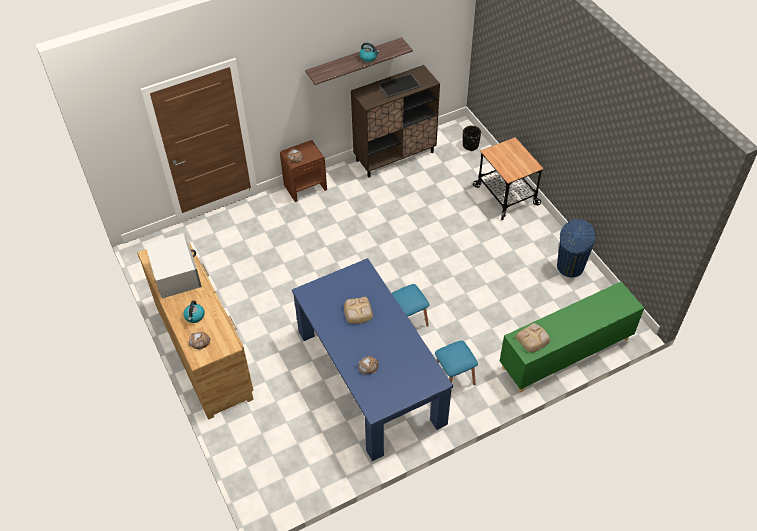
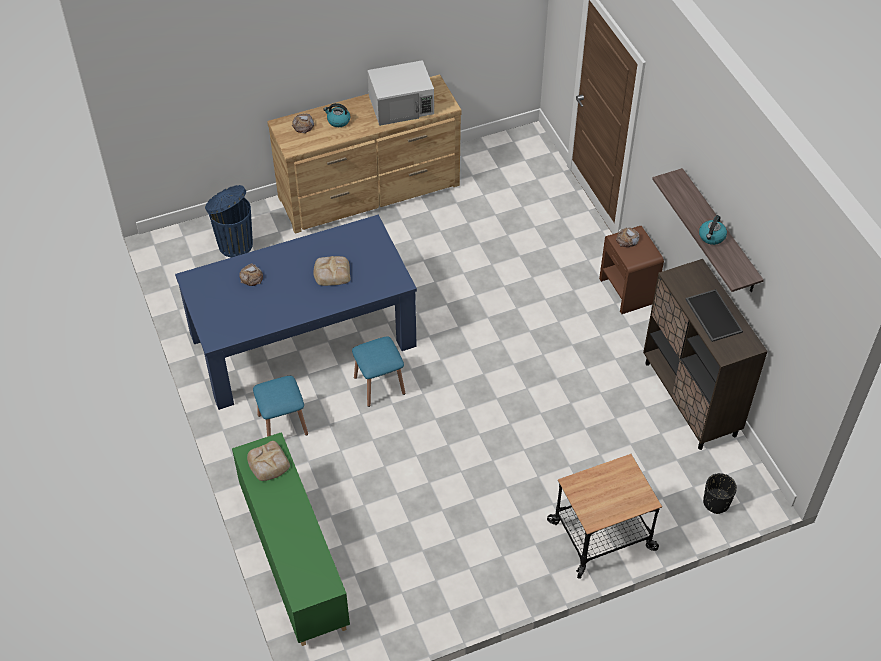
camera: 95 degrees right, 0 degrees up
(569, 267) = (446, 596): blue trash can -> blue trash can (234, 244)

